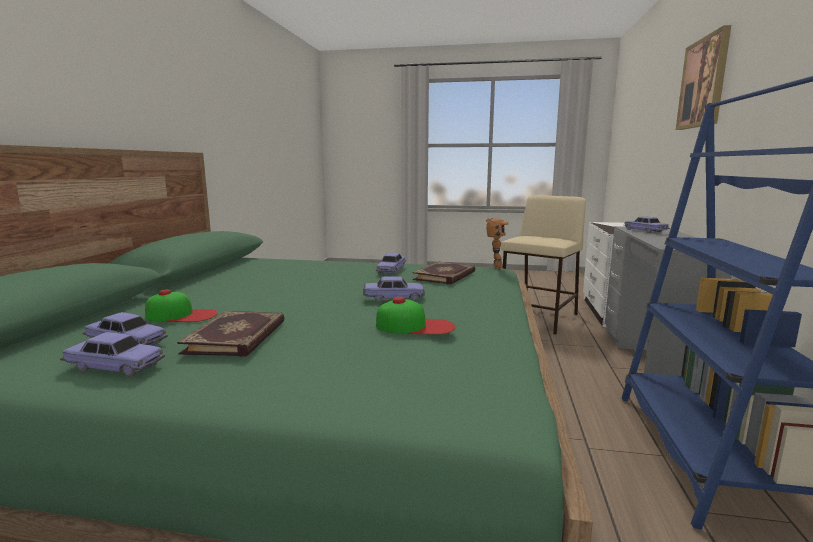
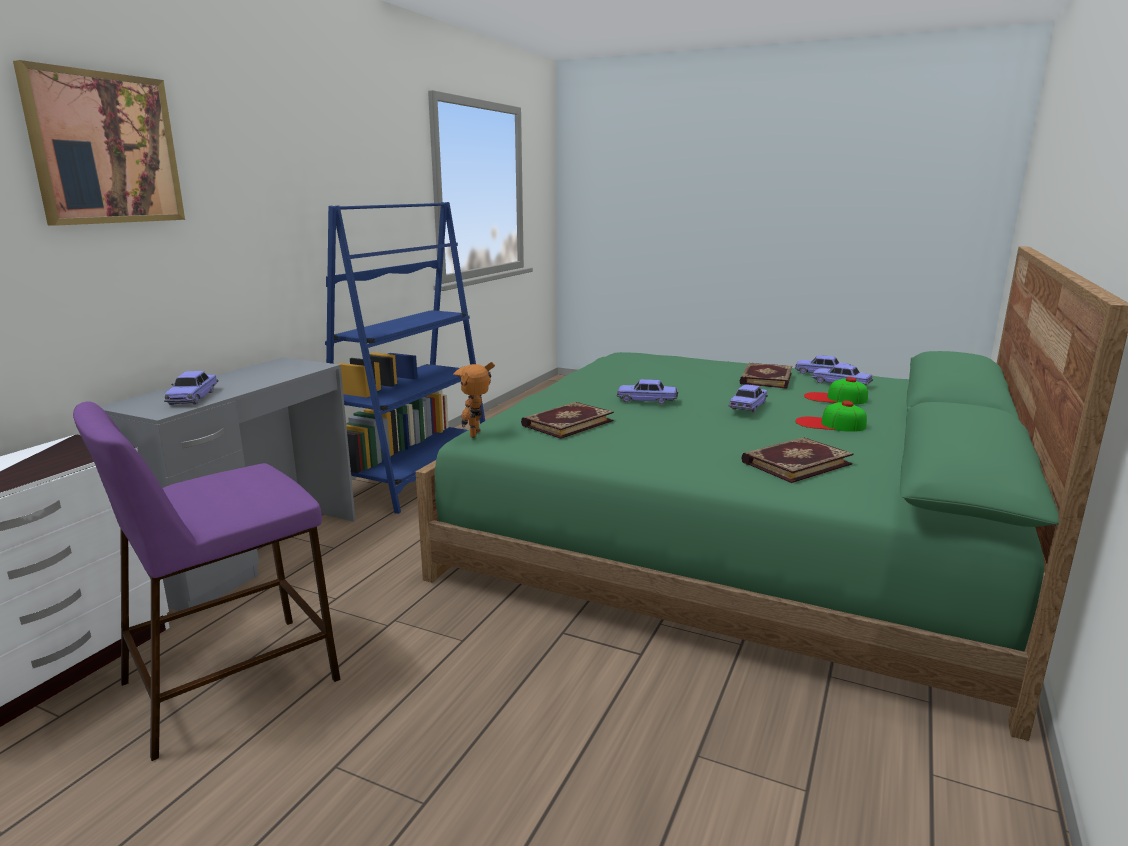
camera: 165 degrees left, 5 degrees up
(289, 267) = (795, 462): none -> book
(391, 270) = (632, 439): toy car -> toy car (748, 407)
(415, 326) = (644, 368): cap -> cap (830, 424)
(539, 318) = (233, 679): beige stool -> purple stool

